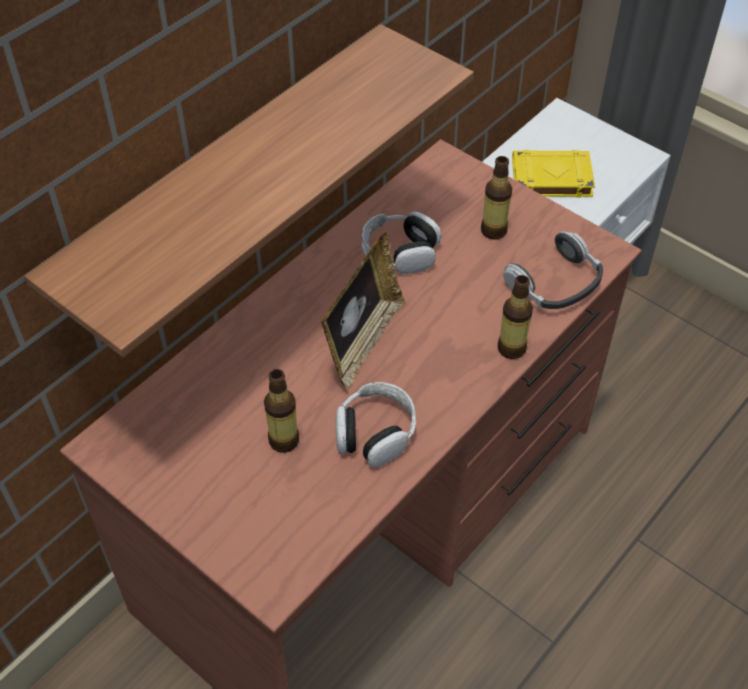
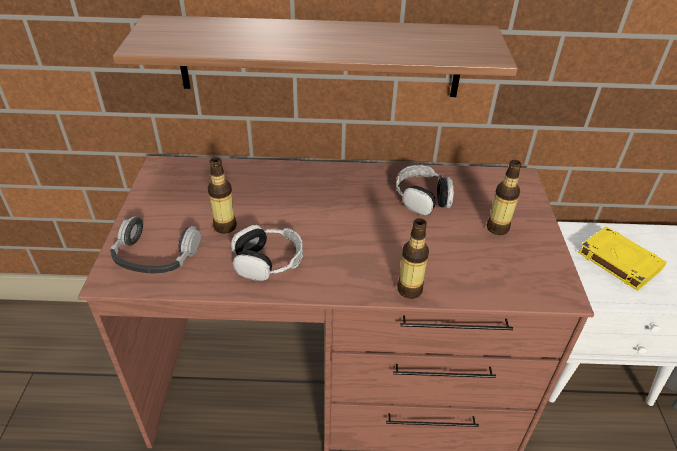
camera: 50 degrees right, 10 degrees down
(363, 342) = (333, 219): picture frame -> none
(555, 283) = (495, 282): headphones -> headphones (155, 256)

